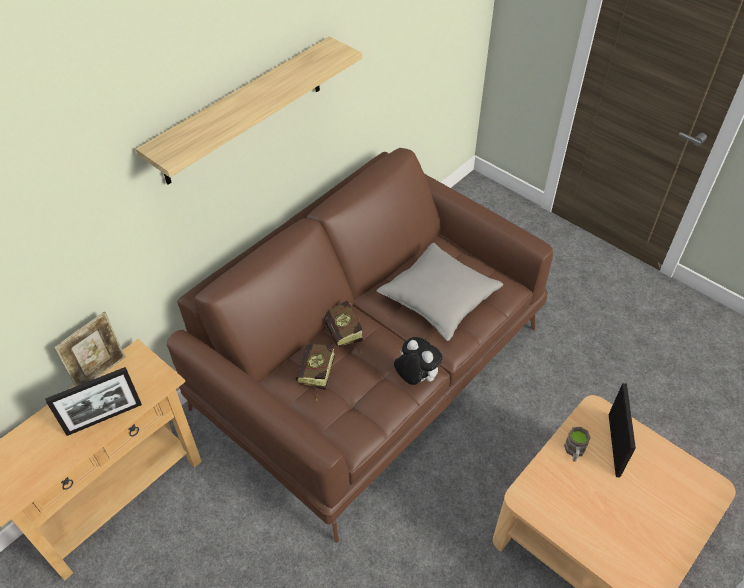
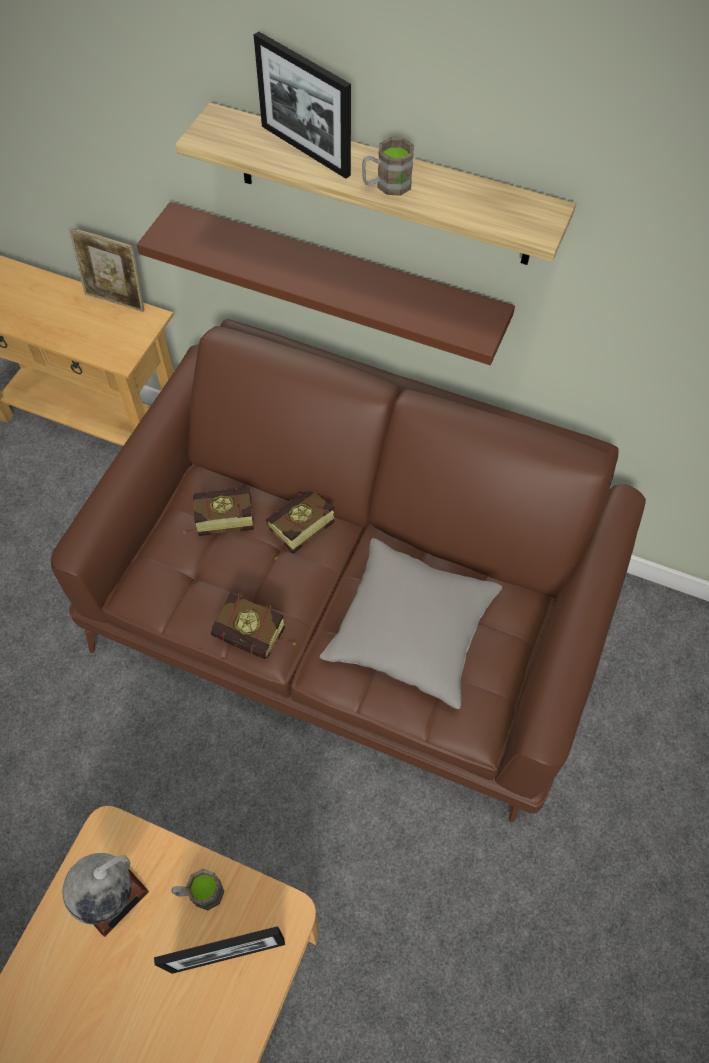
camera: 70 degrees right, 10 degrees up
(104, 418) = (57, 328): picture frame -> picture frame (305, 150)
(230, 199) = (336, 279): none -> brown shelf
(272, 93) = (386, 185): none -> brown mug
(416, 377) = (257, 638): plush toy -> book
(568, 501) = (114, 899): none -> globe

